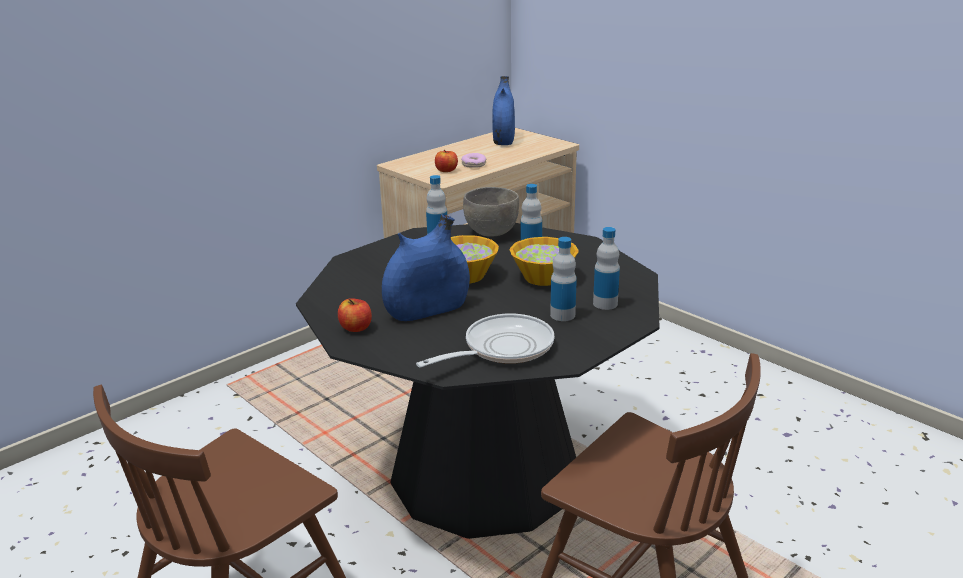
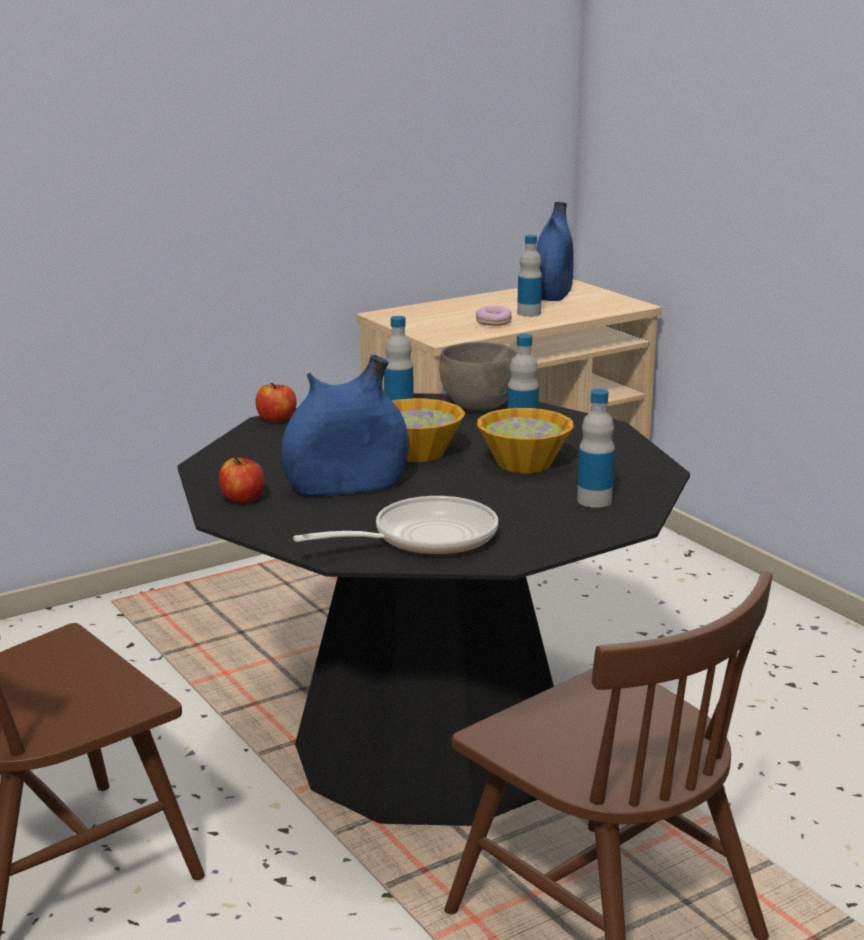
camera: 10 degrees right, 5 degrees down
(446, 170) = (451, 327): apple -> apple (276, 419)
(562, 315) = (527, 508): bottle -> bottle (529, 313)

